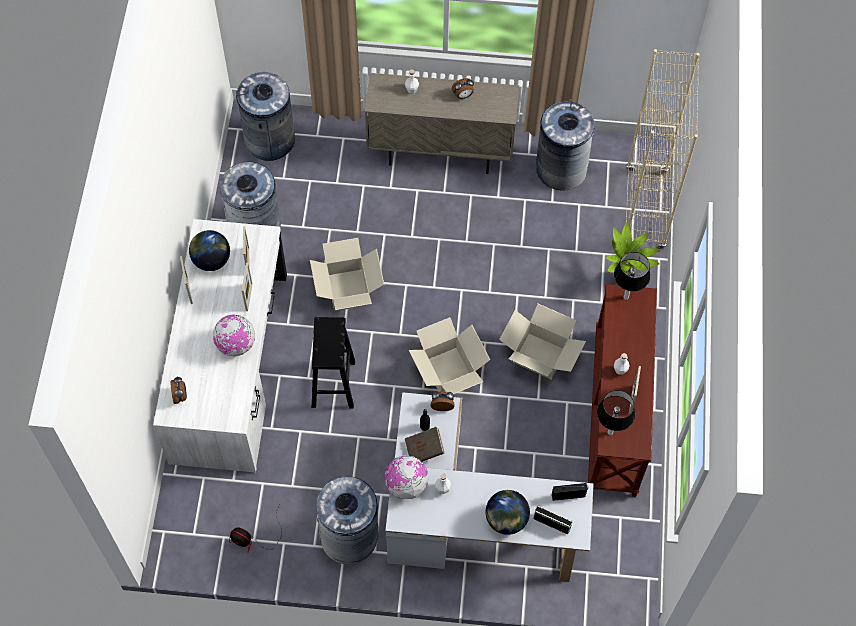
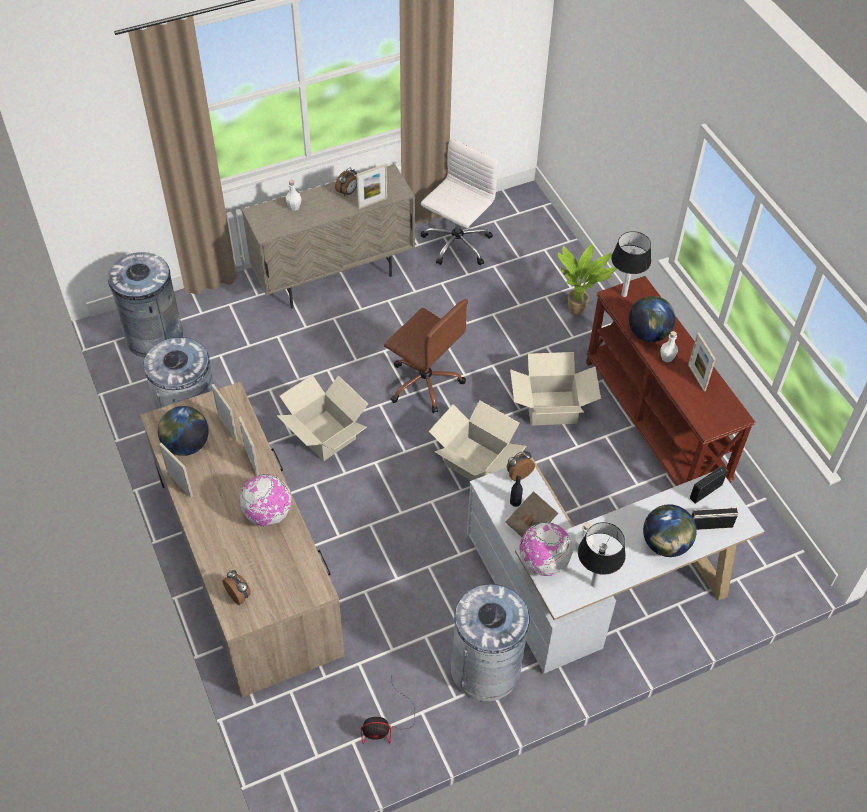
camera: 30 degrees left, 10 degrees down
(229, 366) = (248, 565): white desk -> brown desk
(333, 385) = (369, 530): black stool -> none
(453, 282) = (424, 382): none -> brown office chair
(476, 115) = (372, 203): none -> picture frame
(560, 169) = (456, 244): grey trash can -> white office chair
(610, 432) = (700, 415): table lamp -> table lamp (593, 583)
(621, 341) = (648, 333): none -> globe
(645, 209) = (555, 245): beige bookcase -> none

